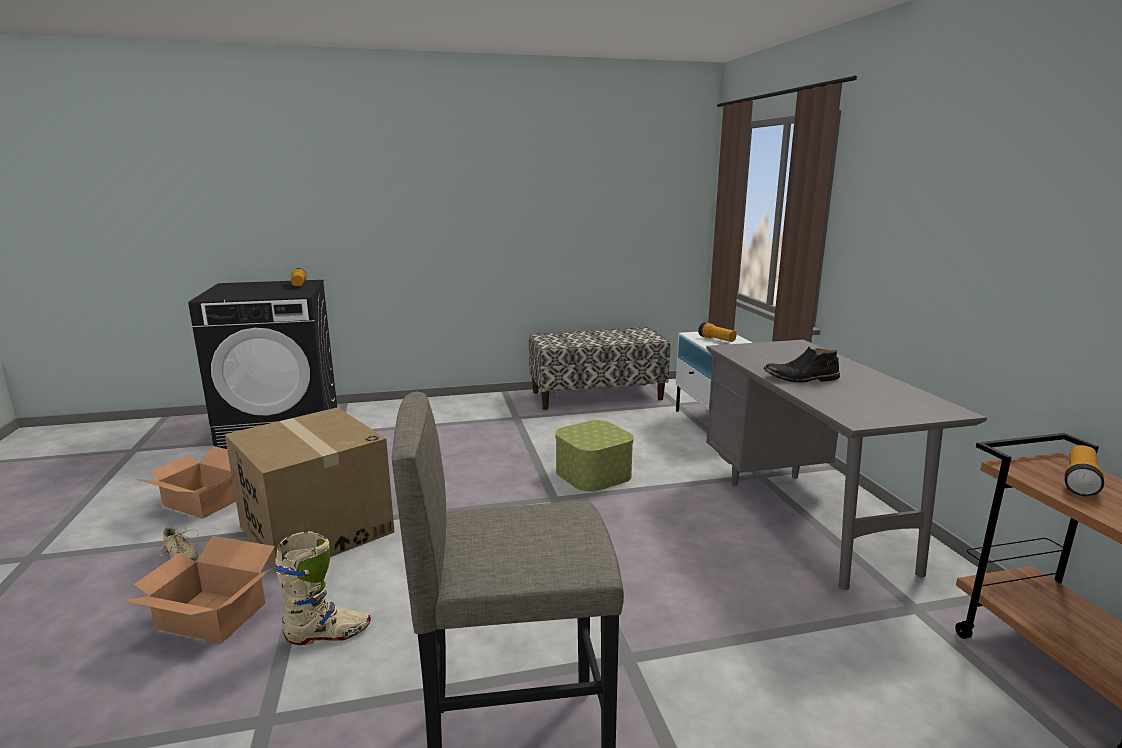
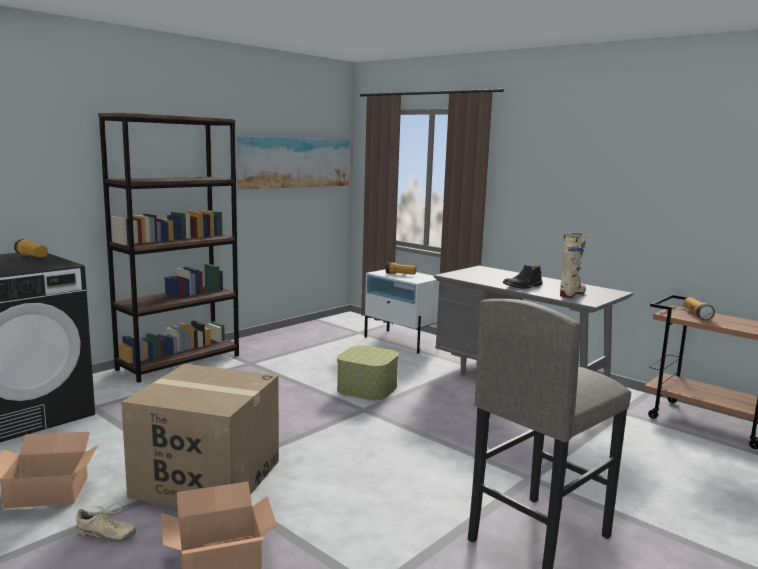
camera: 35 degrees left, 5 degrees down
(328, 634) = (336, 533): beige boot -> beige boot (572, 295)
(458, 404) = (179, 362): none -> brown bookcase
(597, 395) = (291, 336): bench -> none
(624, 194) = (295, 162): none -> picture

